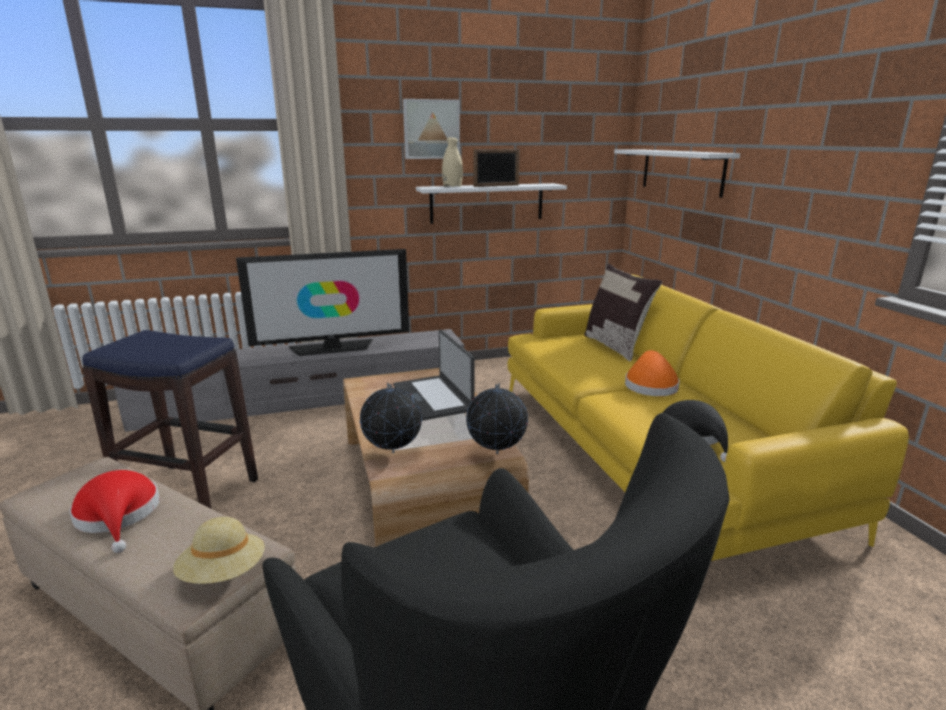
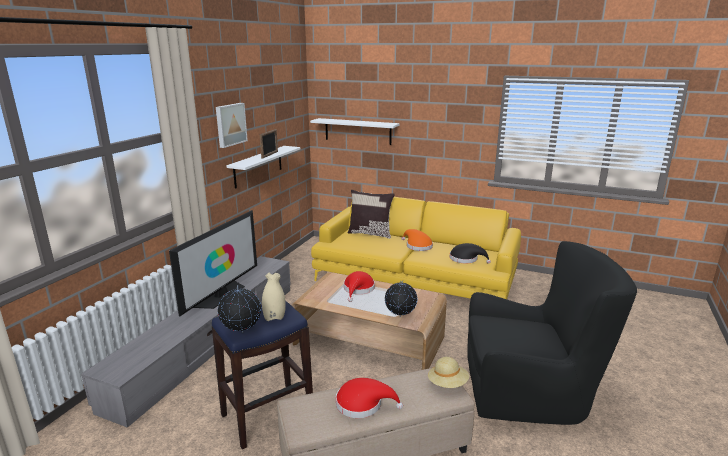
camera: 50 degrees left, 0 degrees up
(433, 397) = (358, 289): laptop -> red hat
(452, 187) = (251, 161): beige vase -> beige vase (274, 317)
(496, 453) = (430, 296): globe -> globe (241, 333)

